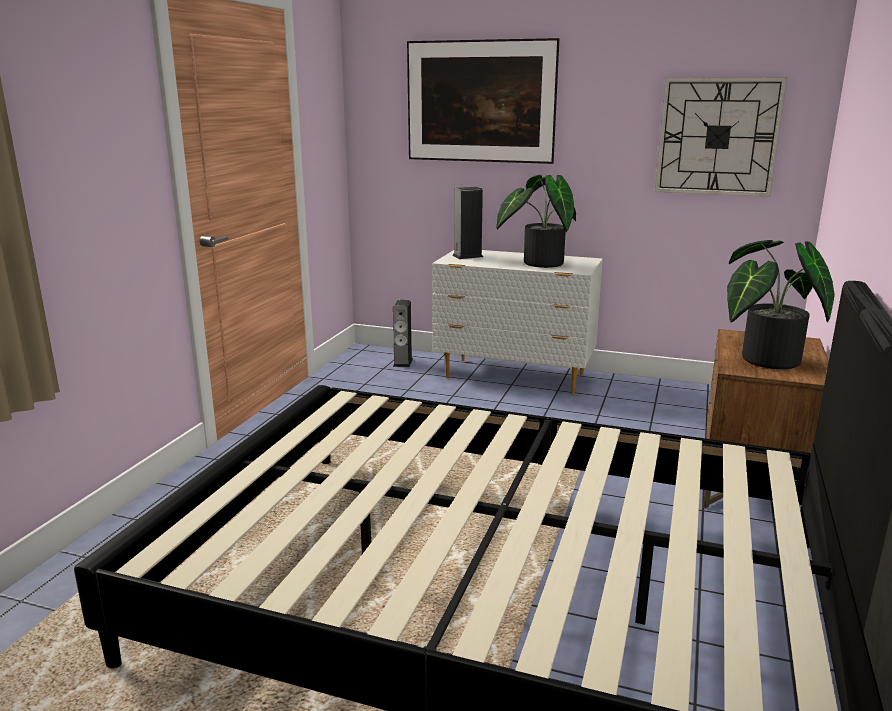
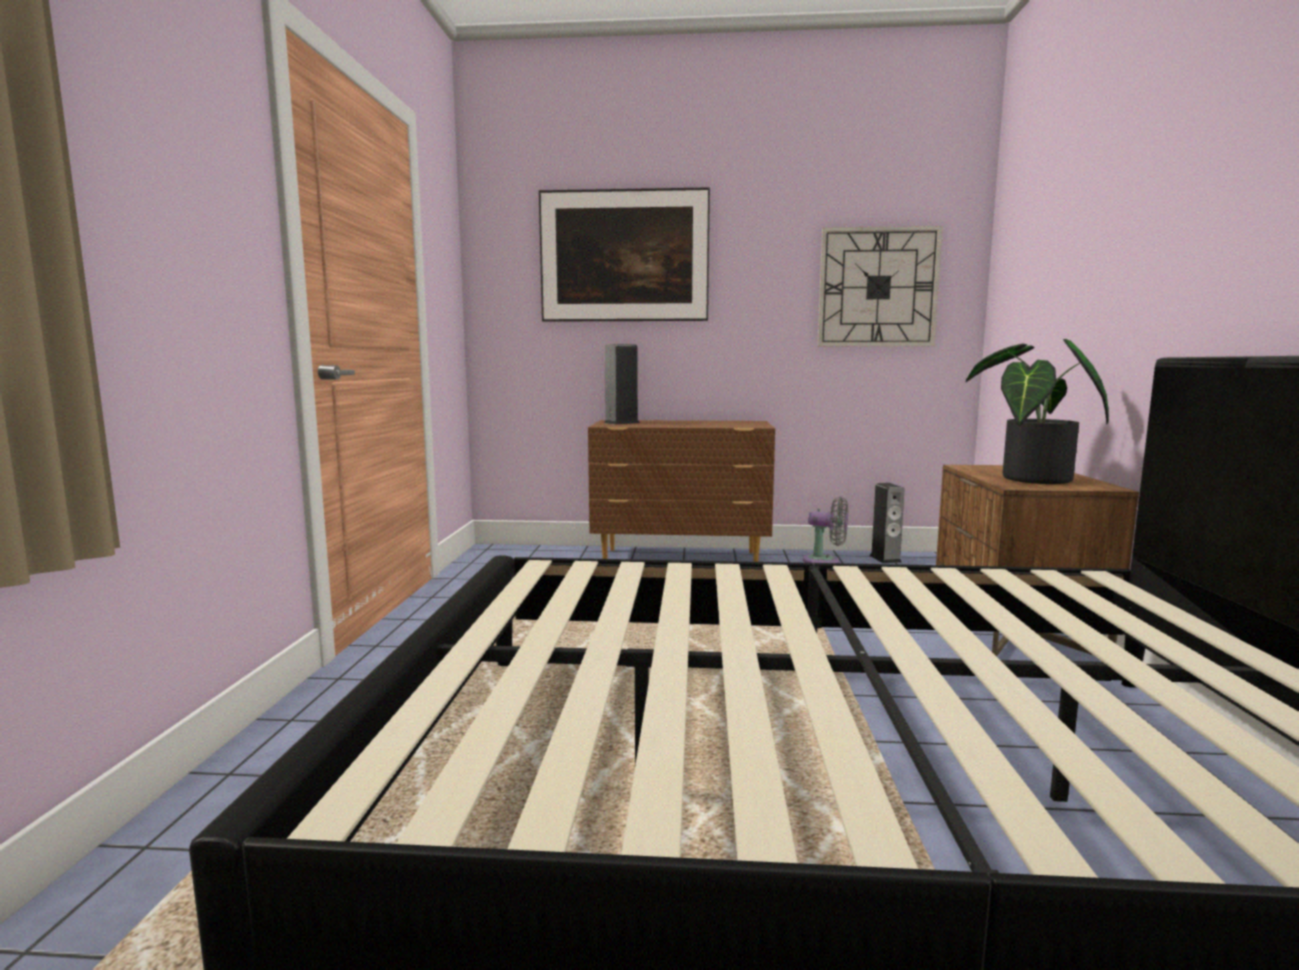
camera: 15 degrees left, 10 degrees down
(403, 362) = (543, 556): speaker -> speaker (885, 559)
(515, 377) = (682, 559): white dresser -> brown dresser
(538, 263) = (706, 424): potted plant -> none
(642, 391) = (825, 561): none -> grey fan

